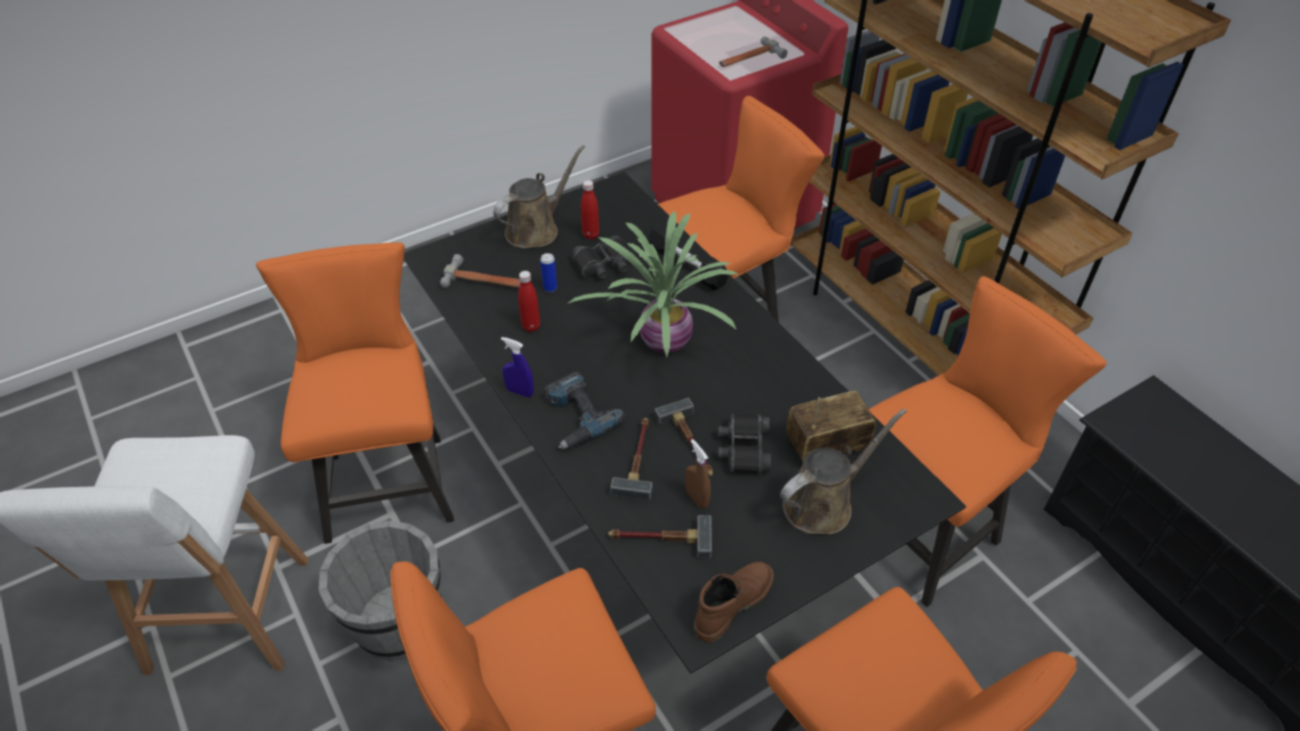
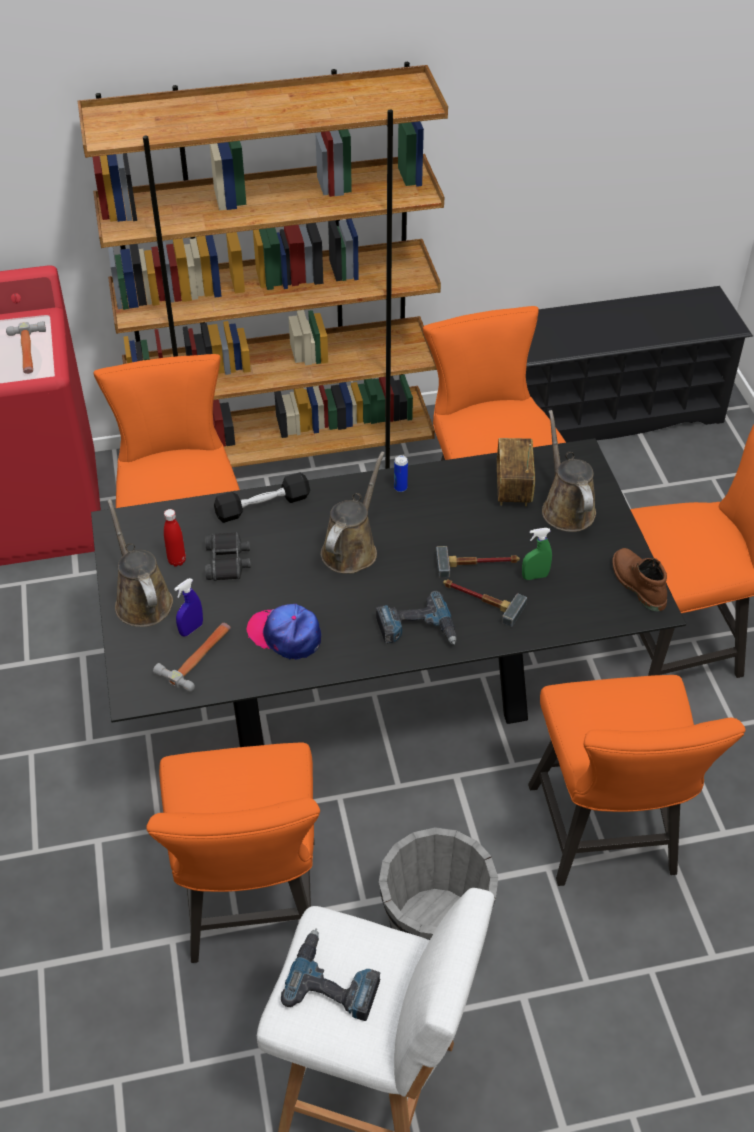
camera: 70 degrees left, 0 degrees up
(161, 471) = (334, 981): none -> power drill
(388, 478) = (251, 911): orange chair -> orange chair turned 105 degrees counterclockwise
(520, 392) = (368, 661): blue spray bottle -> blue spray bottle (191, 629)
(531, 326) = (285, 635): red bottle -> cap
(550, 288) = (238, 609): can -> can (400, 488)
(659, 539) = (566, 609): hammer -> none
(662, 340) = (351, 549): potted plant -> brown watering can
(696, 498) = (535, 576): brown spray bottle -> green spray bottle
(743, 449) = (496, 535): black binoculars -> none

